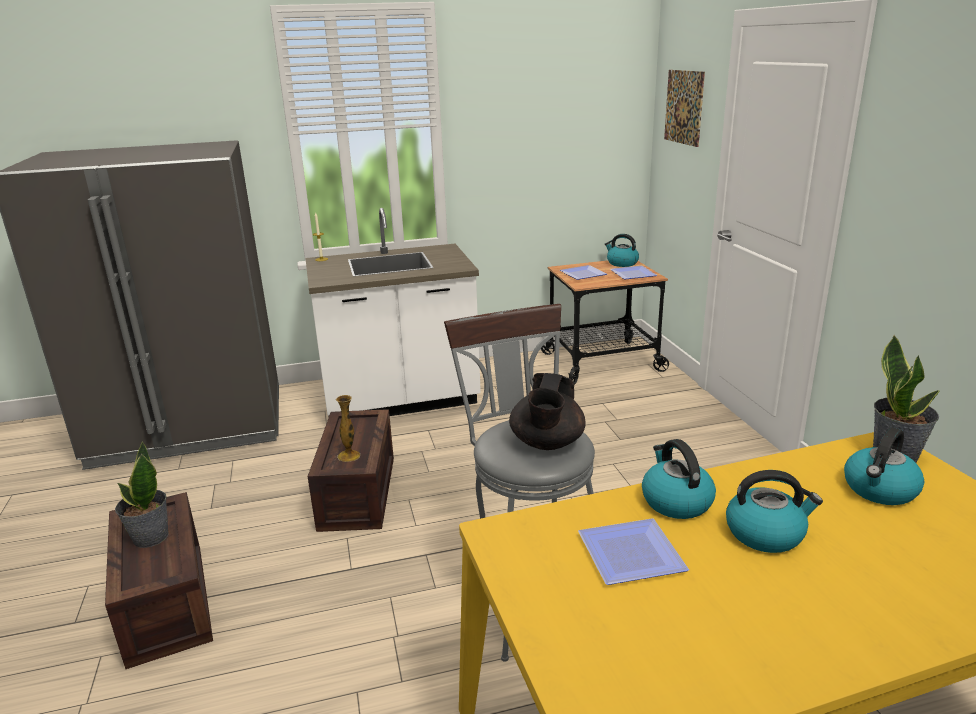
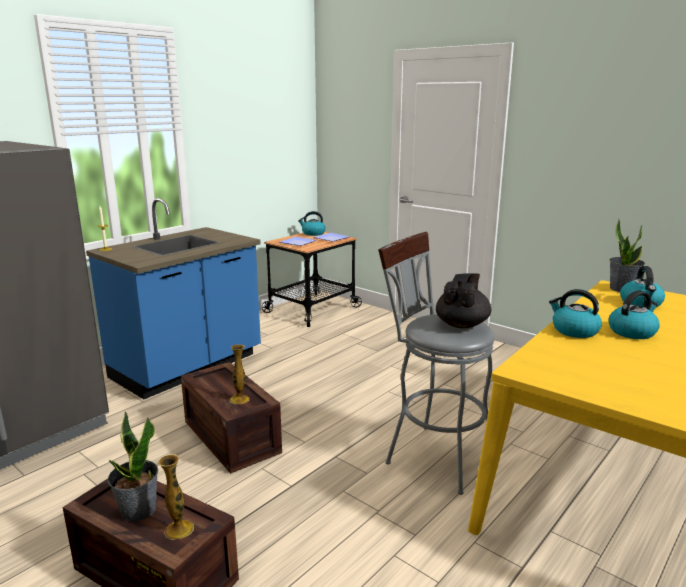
camera: 35 degrees left, 5 degrees down
(153, 570) = (179, 529): none -> vase
(400, 401) = (188, 367): white counter -> blue counter
(547, 443) = (462, 324): black teapot -> black teapot turned 135 degrees counterclockwise
(632, 552) = (596, 357): plate -> none
(684, 107) = (350, 117): picture -> none

